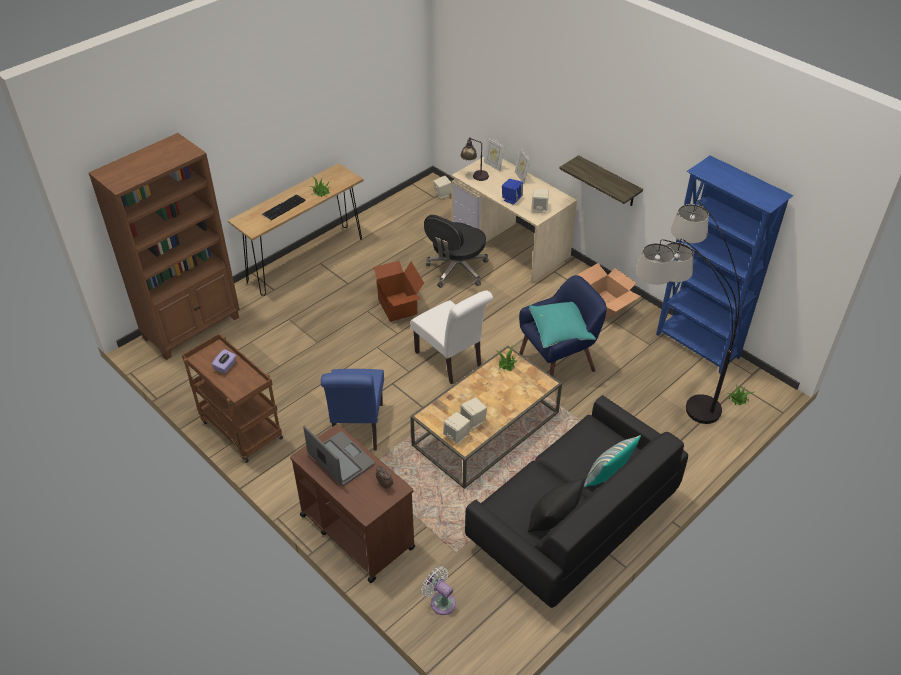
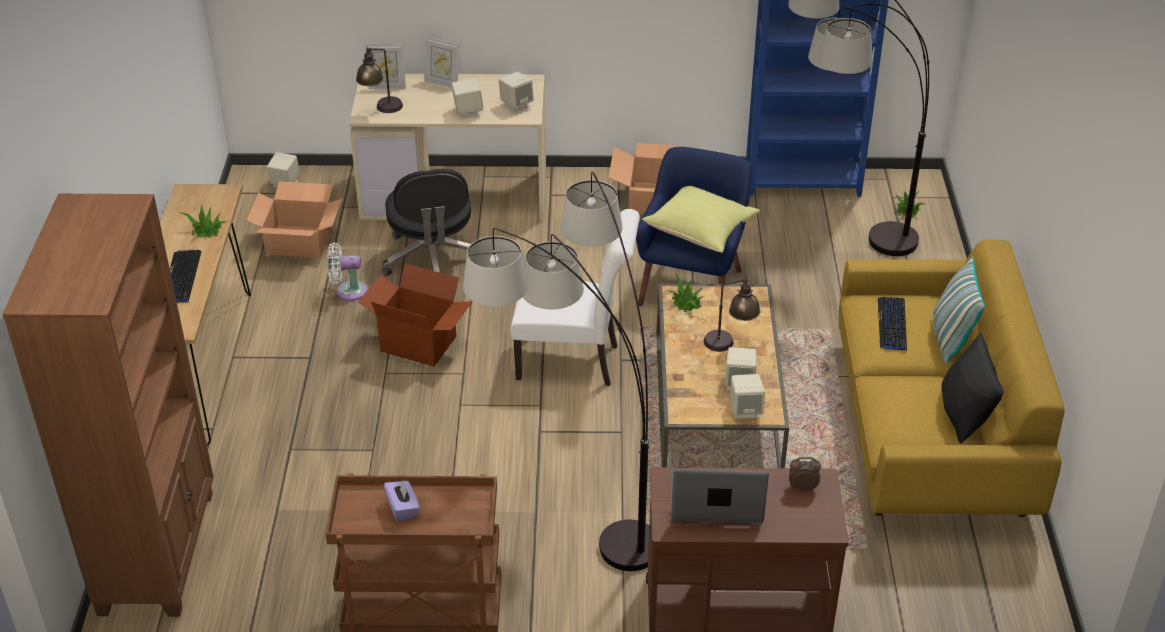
camera: 45 degrees left, 5 degrees down
(357, 430) = (575, 509): blue chair -> floor lamp
(413, 226) = (299, 241): none -> cardboard box
(441, 601) = (923, 608): white fan -> white fan (348, 291)
(497, 398) = (730, 343): none -> table lamp
(511, 199) = (467, 112): blue speaker -> beige speaker
(560, 332) = (701, 231): turquoise pillow -> yellow pillow
(572, 522) = (930, 432): black sofa -> yellow sofa
(586, 446) = (892, 324): none -> keyboard
(608, 182) = (595, 21): shelf -> none

